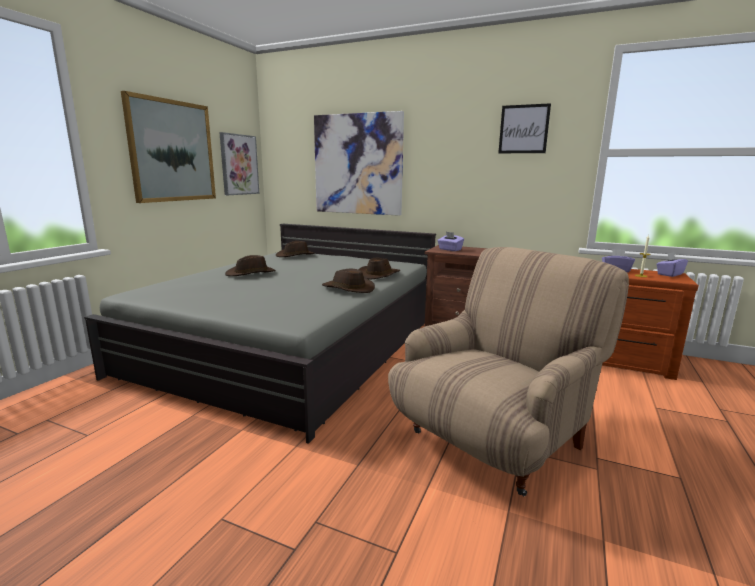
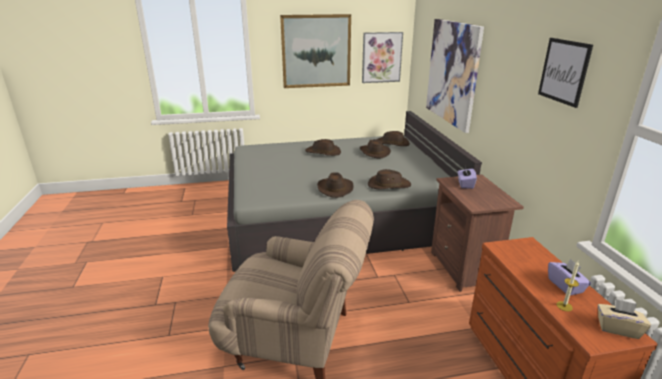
camera: 55 degrees right, 10 degrees up
(299, 263) = (374, 152): none -> brown hat
(669, 274) = (617, 328): purple tissue box -> beige tissue box

